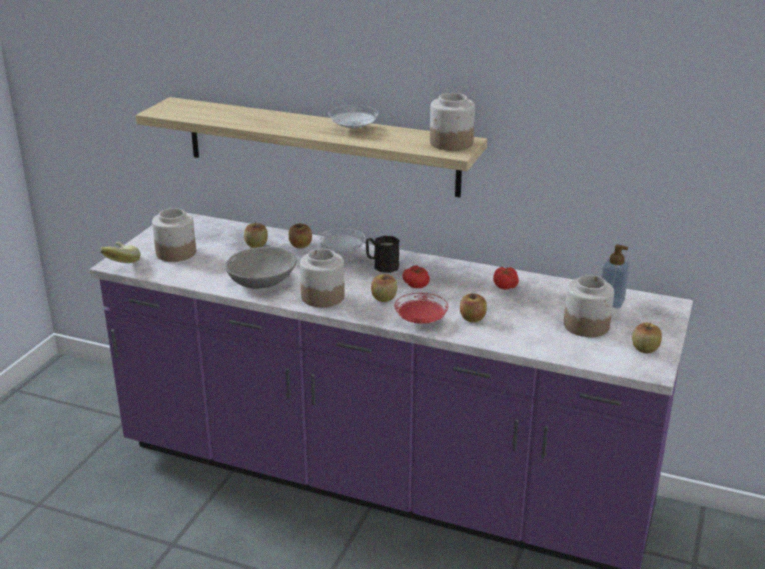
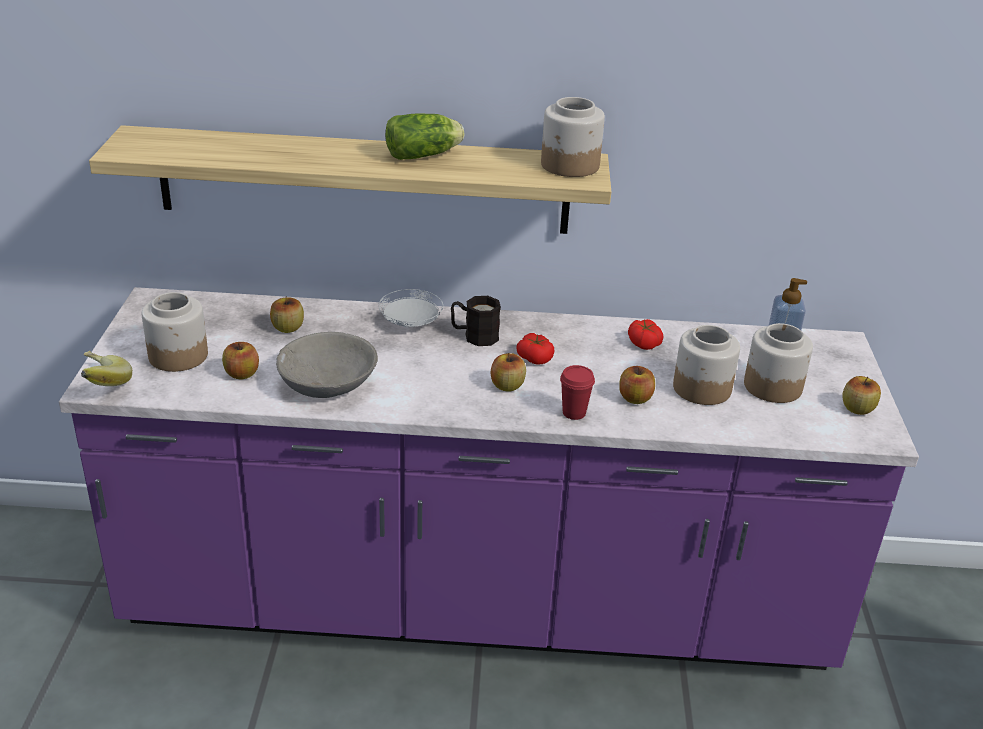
camera: 20 degrees left, 5 degrees up
(300, 245) = (349, 320): apple -> apple (242, 374)
(322, 296) = (425, 395): jar -> jar (701, 388)
(353, 129) = (425, 155): white plate -> lettuce
(420, 321) = (574, 413): red plate -> red cup

